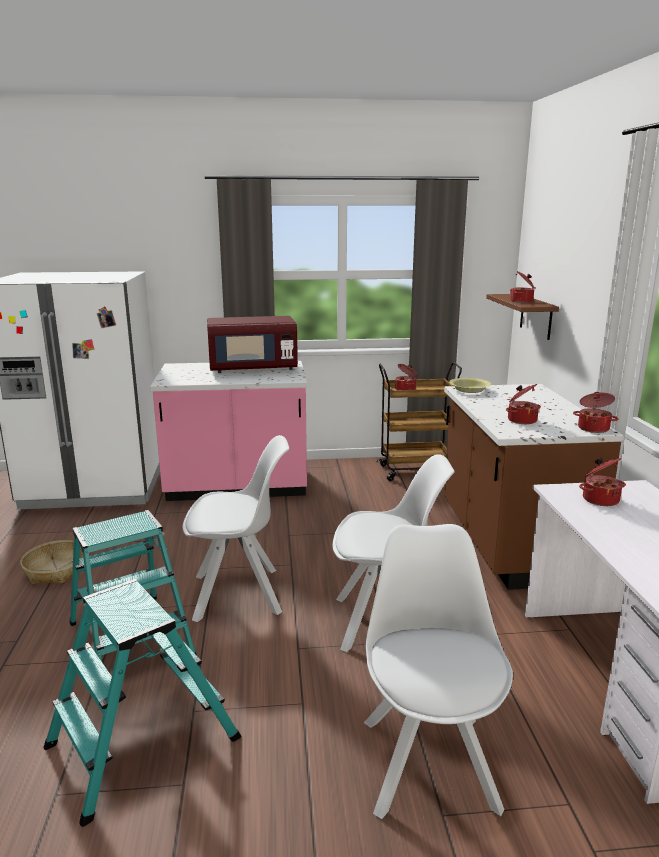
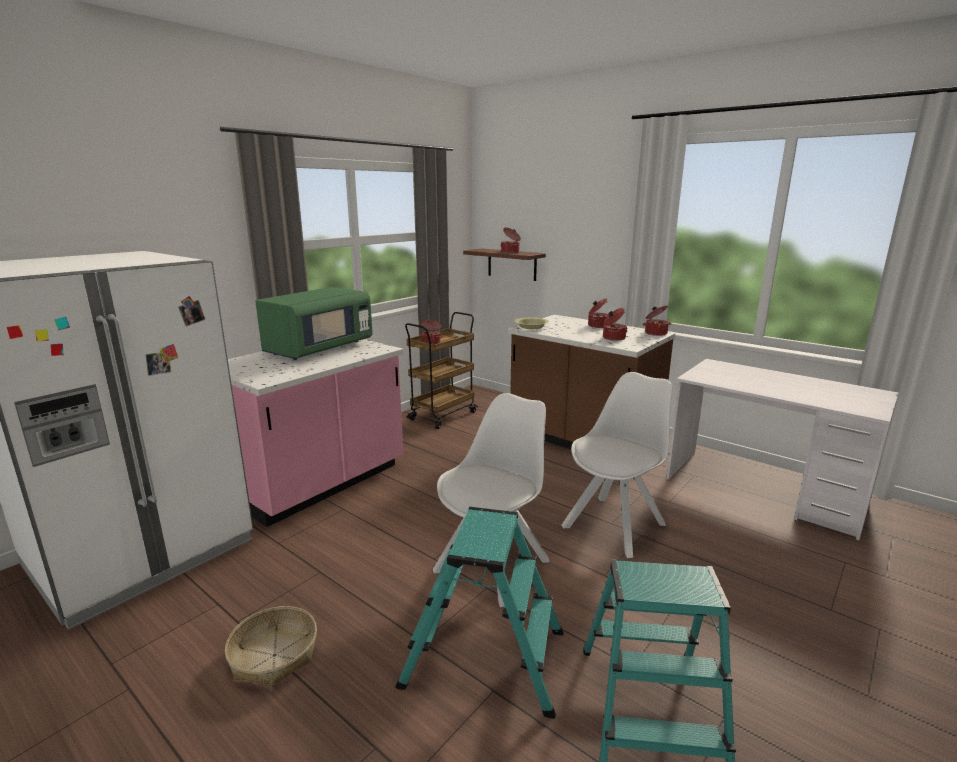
camera: 45 degrees left, 0 degrees up
(252, 369) = (319, 349): red microwave -> green microwave
(429, 761) = (777, 587): white chair -> none
(600, 499) = (719, 375): cooking pot -> cooking pot (597, 326)

